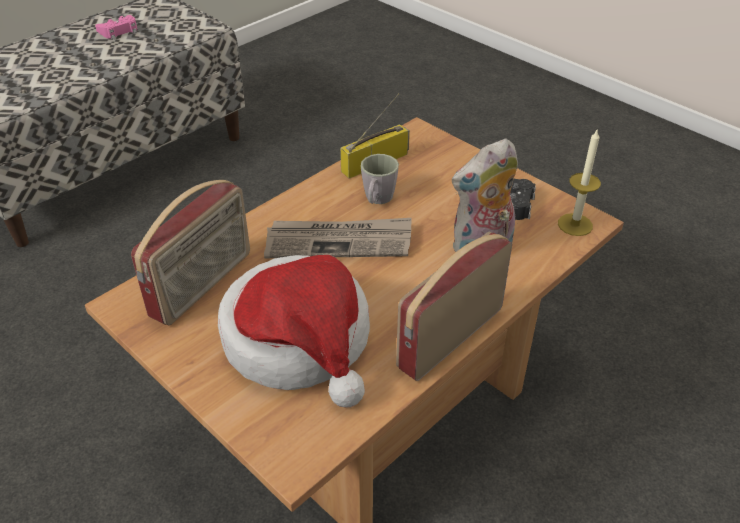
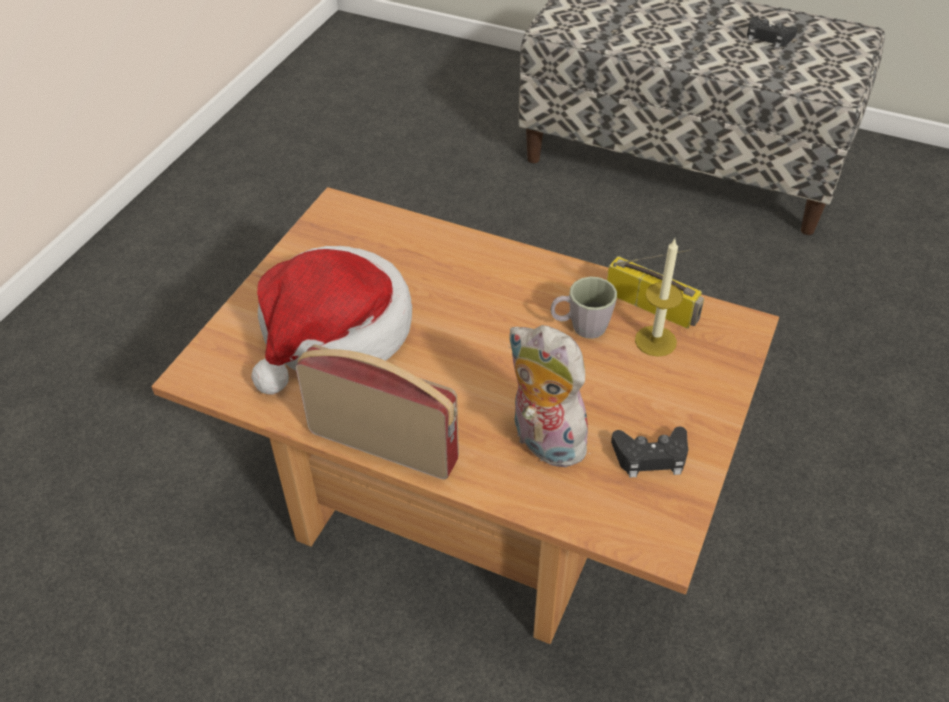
camera: 70 degrees right, 5 degrees up
(119, 31) = (768, 37): pink game controller -> black game controller
(203, 285) = (381, 245): radio -> none
(339, 241) = (491, 317): newspaper -> none
(575, 224) = (646, 529): candle -> candle (655, 341)

